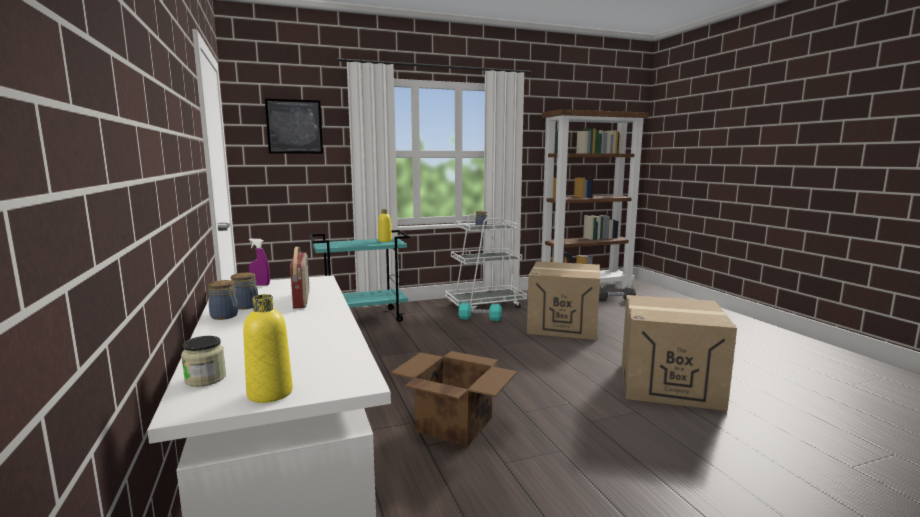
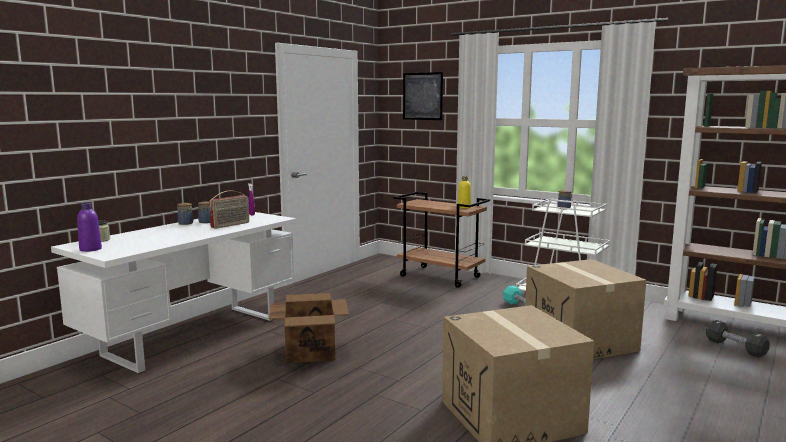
camera: 55 degrees right, 0 degrees up
(270, 393) = (90, 249): yellow bottle -> purple bottle
(363, 318) = (441, 276): turquoise cart -> brown cart

